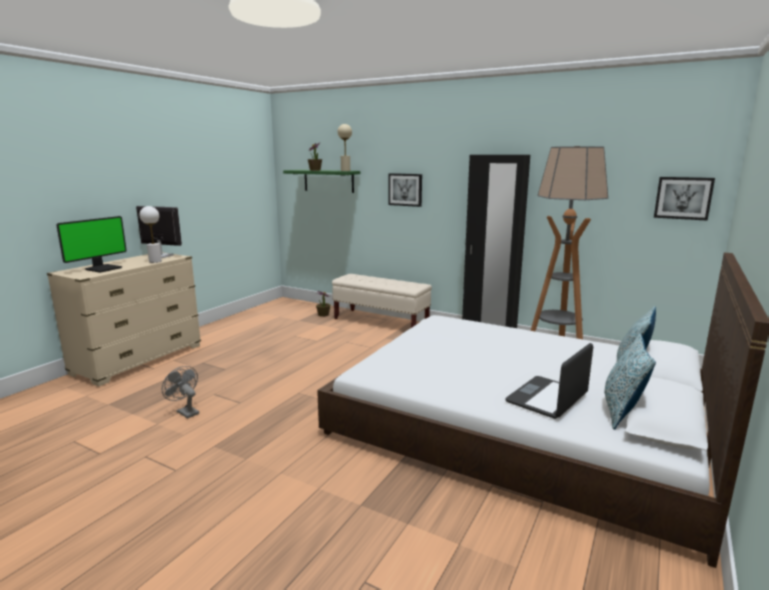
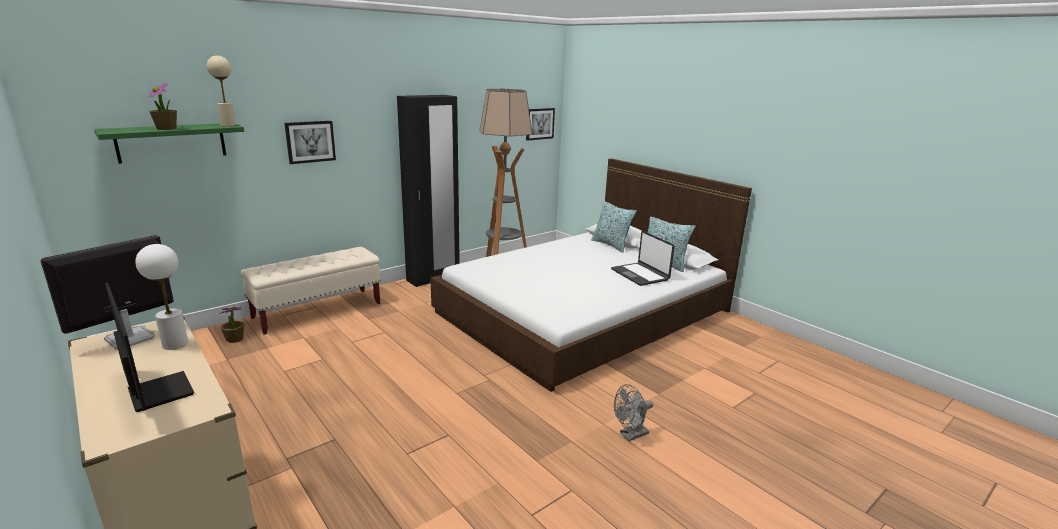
camera: 70 degrees left, 5 degrees up
(185, 412) = (439, 480): grey fan -> grey fan (630, 435)

